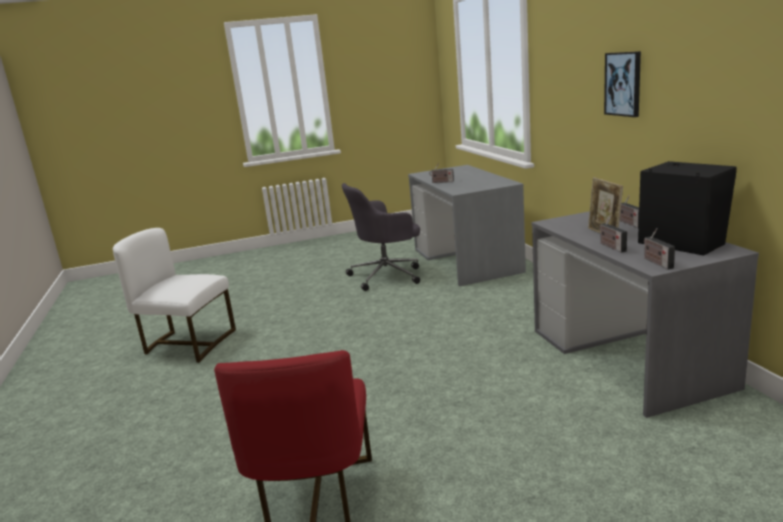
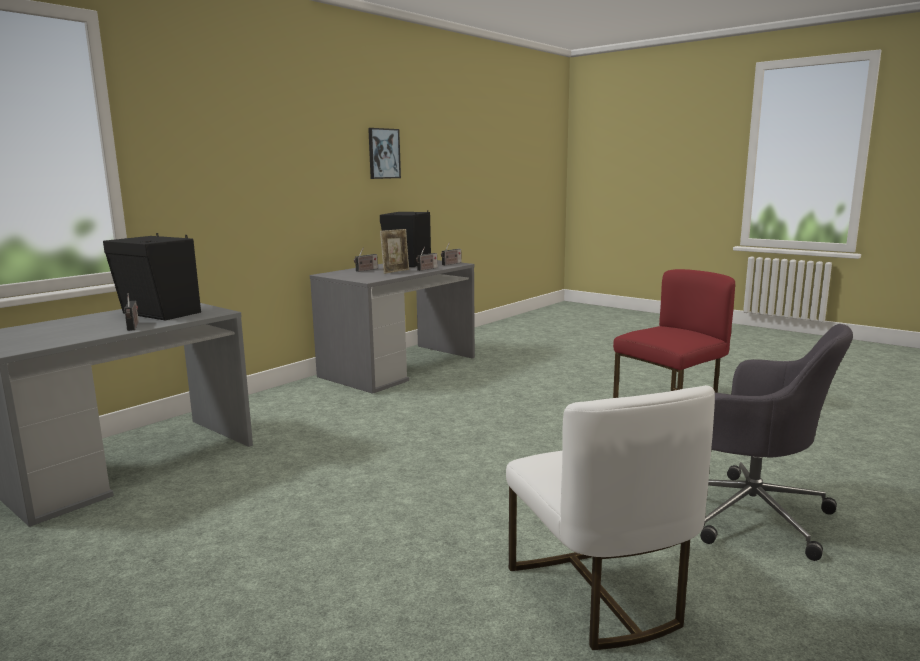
camera: 125 degrees left, 5 degrees down
(387, 275) = (200, 510): grey office chair -> grey office chair (748, 513)
(472, 183) = (159, 314): none -> black speaker
(623, 84) = (297, 164): picture -> picture (383, 153)

